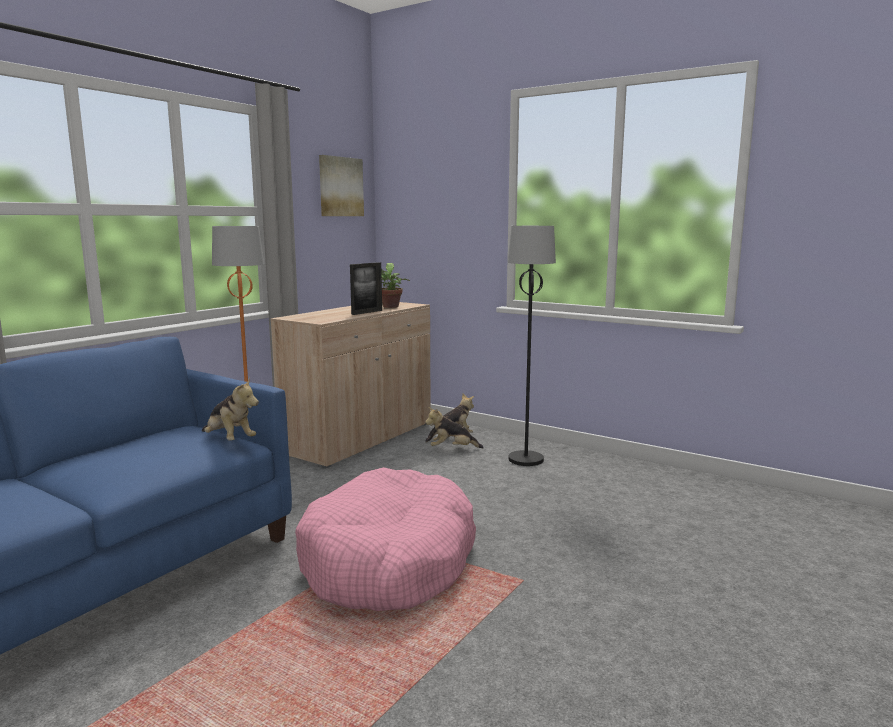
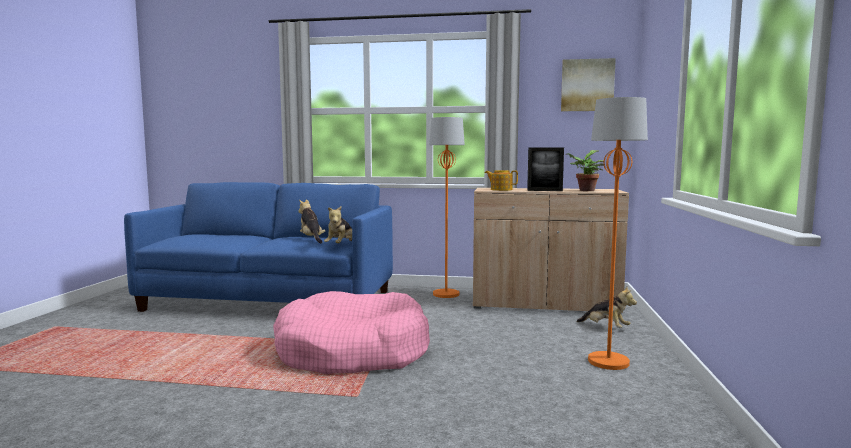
camera: 65 degrees right, 5 degrees down
(326, 318) = (501, 190): none -> teapot
(452, 449) = (579, 332): plush toy -> plush toy (311, 239)
(526, 459) = (609, 362): black floor lamp -> orange floor lamp

